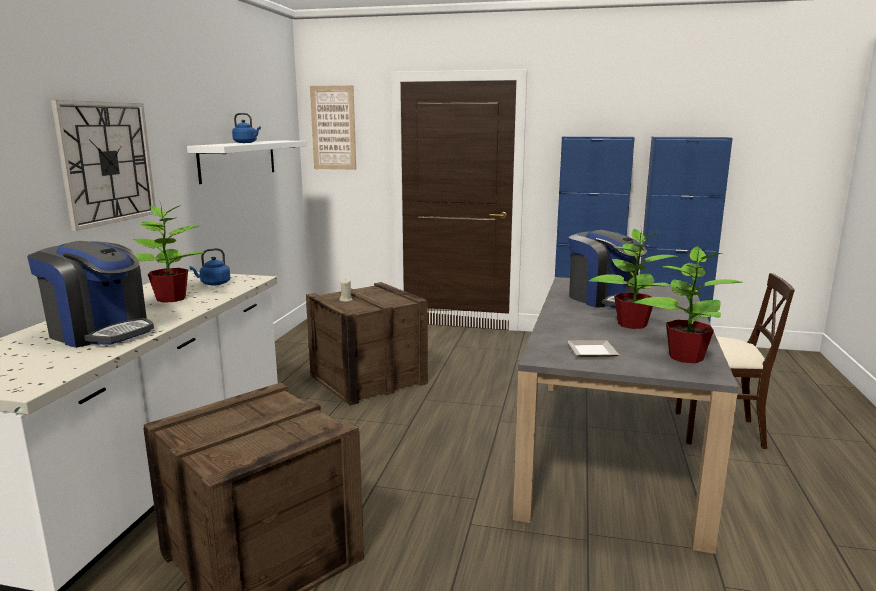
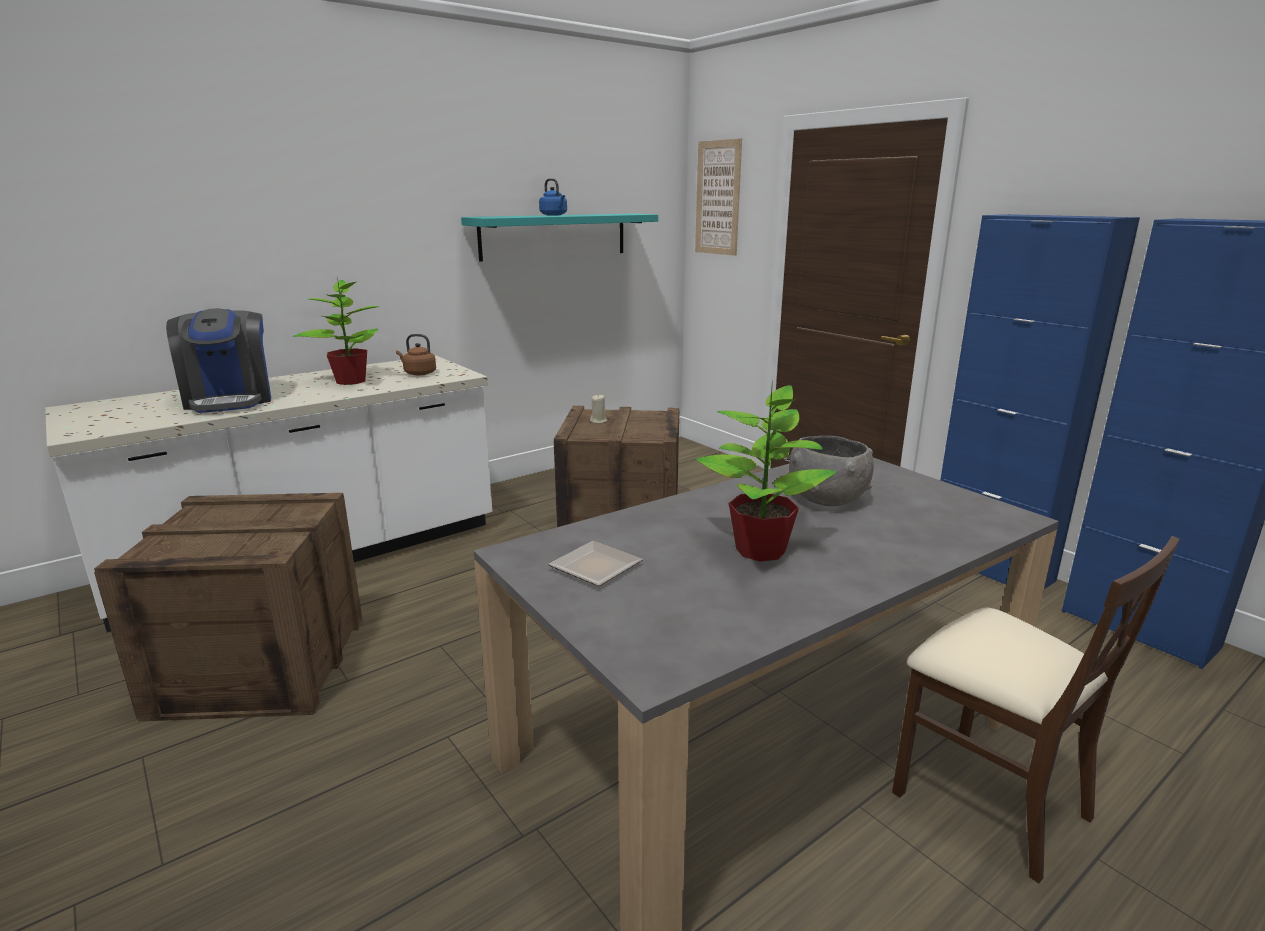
camera: 40 degrees right, 5 degrees up
(107, 163) = (332, 232): wall clock -> none
(213, 284) = (418, 373): blue kettle -> brown kettle
(238, 160) = (554, 236): white shelf -> turquoise shelf
(604, 299) = (827, 499): coffee machine -> grey bowl
(685, 357) = (696, 629): potted plant -> none

